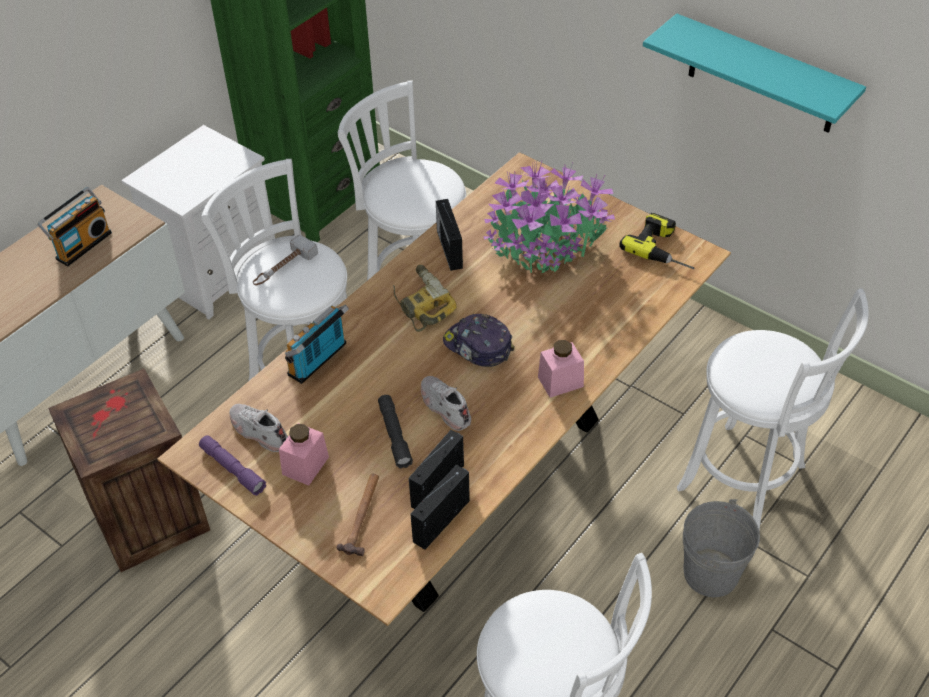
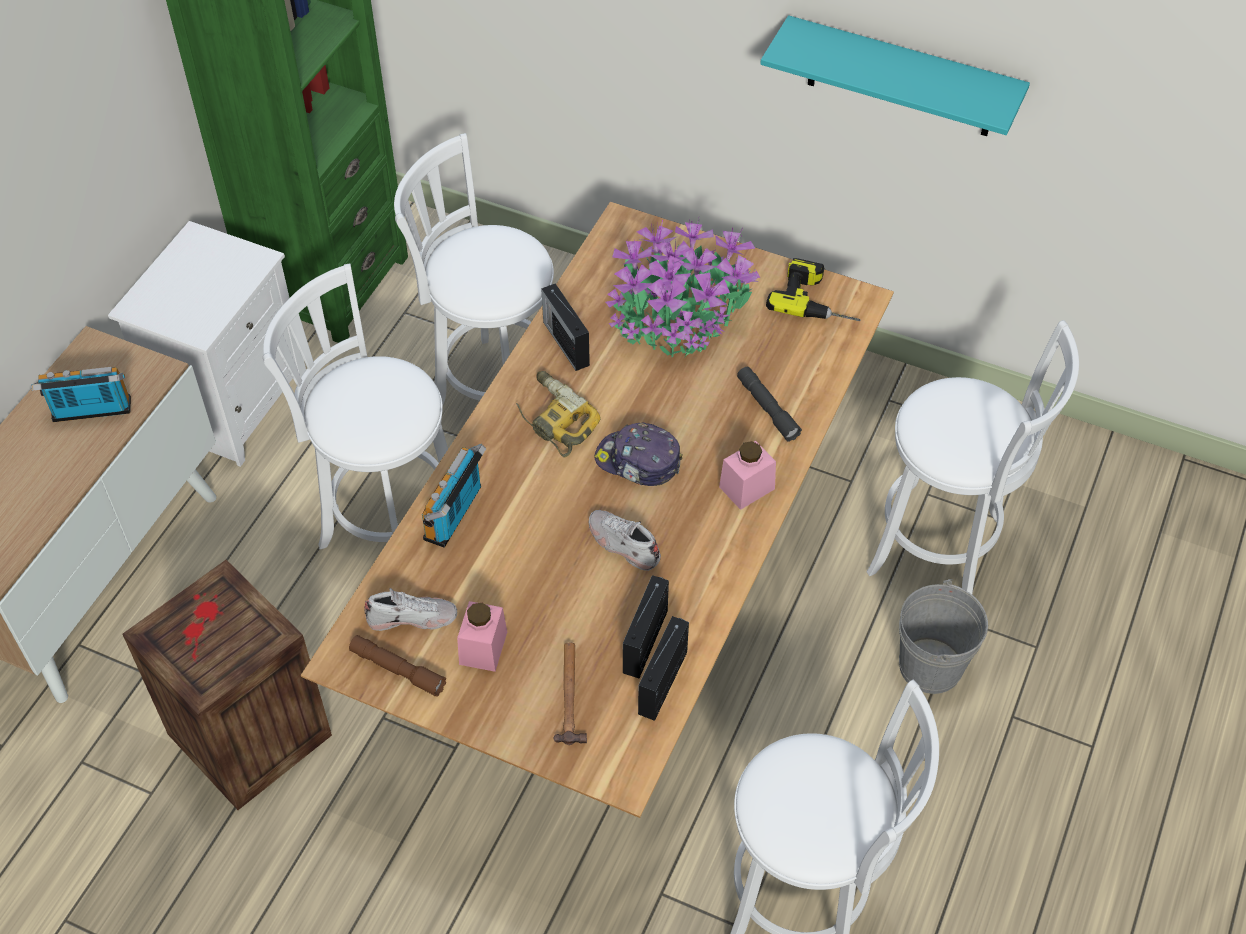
camera: 15 degrees left, 5 degrees up
(82, 245) = (91, 413): radio -> radio turned 120 degrees counterclockwise
(232, 469) = (397, 670): purple flashlight -> brown flashlight
(258, 431) = (412, 617): white shoe -> white shoe turned 150 degrees clockwise
(283, 268) = (362, 399): hammer -> none
(394, 435) = (576, 590): grey flashlight -> grey flashlight (767, 408)

